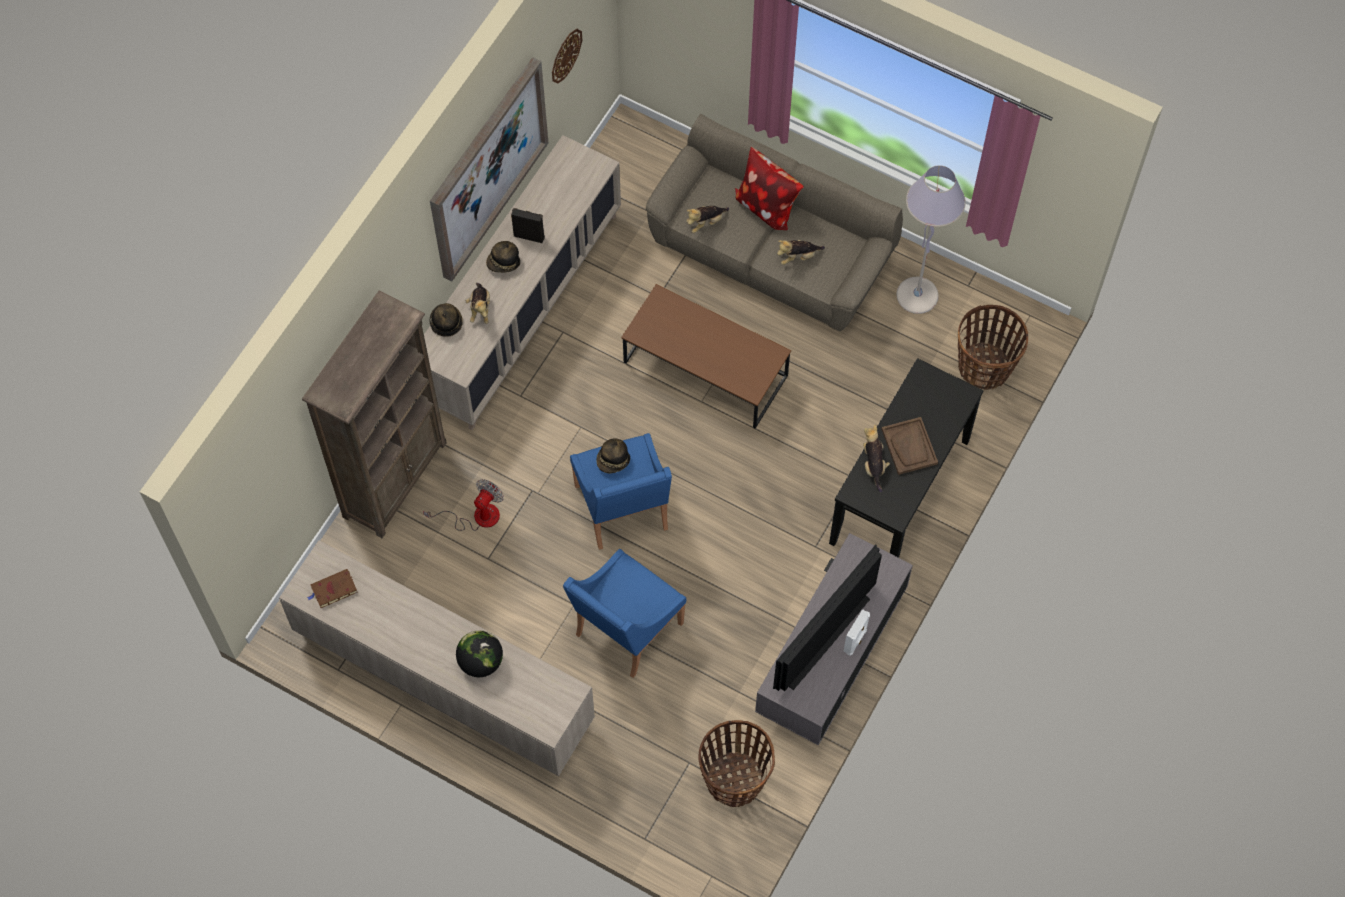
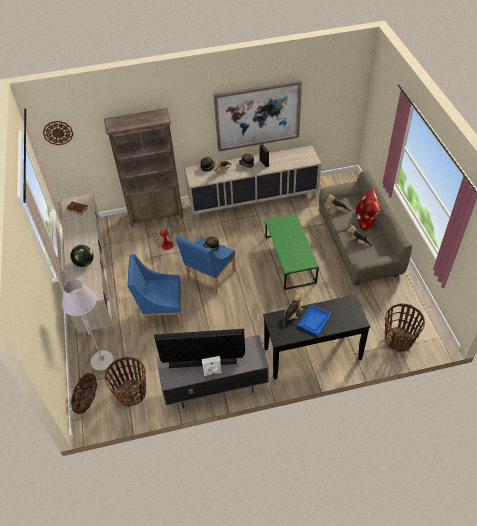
camera: 50 degrees right, 15 degrees down
(566, 55) = (324, 103): wall clock -> wall clock (58, 132)
(686, 847) = (87, 399): none -> basket
(705, 370) = (290, 259): brown coffee table -> green coffee table
(909, 447) = (314, 320): brown tray -> blue tray
(917, 296) = (398, 296): grey floor lamp -> grey floor lamp (102, 361)

